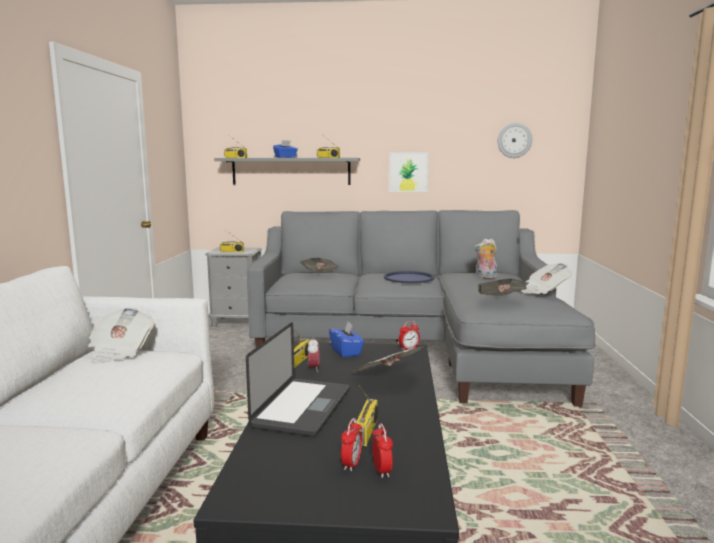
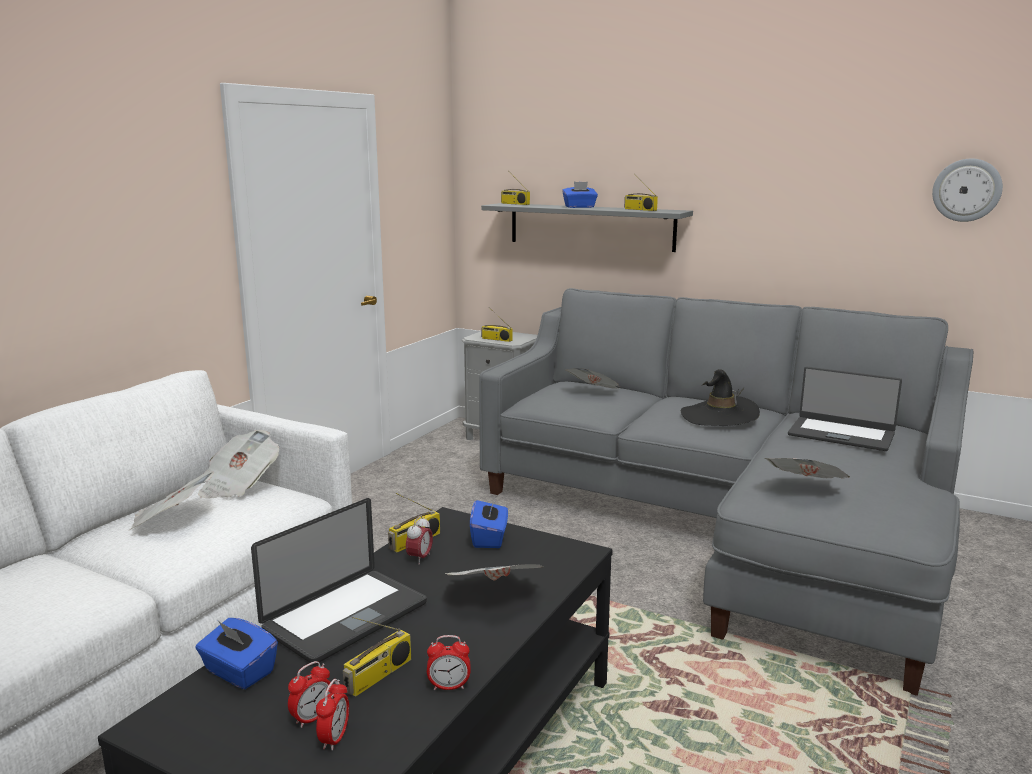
camera: 25 degrees right, 5 degrees up
(263, 453) = (238, 672): none -> blue tissue box
(408, 172) = (769, 237): picture -> none
(409, 278) = (719, 416): blue tray -> black hat
(409, 349) = (577, 551): alarm clock -> alarm clock (449, 686)
(485, 277) = (841, 434): plush toy -> laptop
(544, 291) = (913, 480): newspaper -> newspaper (172, 521)

